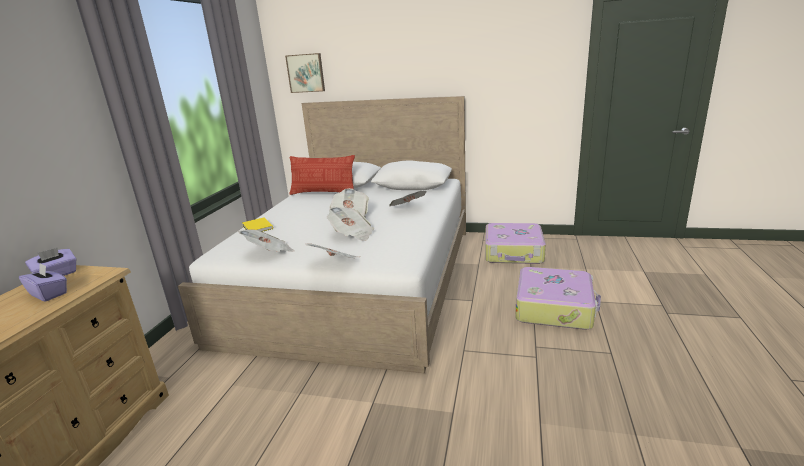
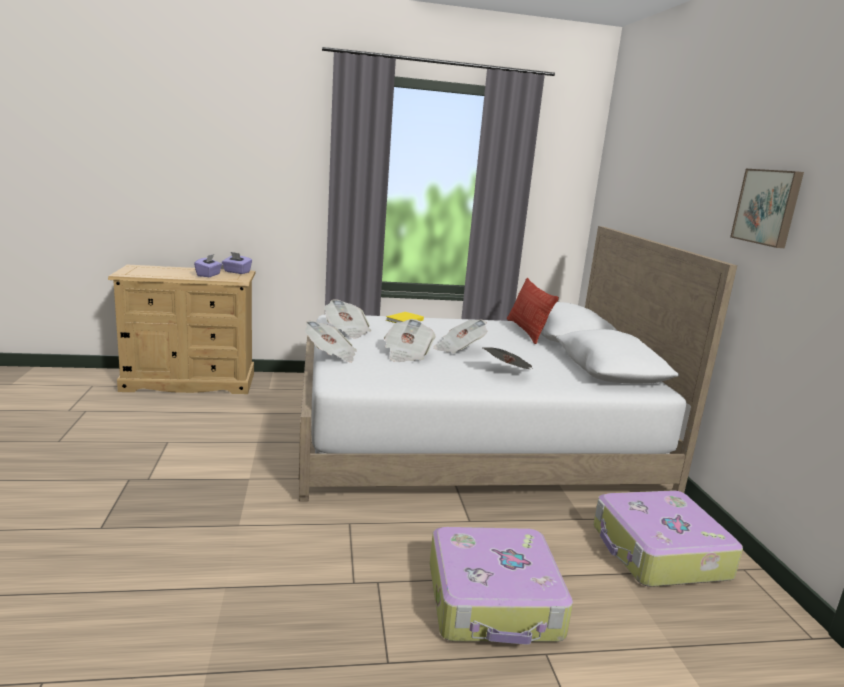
camera: 65 degrees right, 5 degrees down
(306, 73) = (618, 190): picture -> picture (768, 207)

